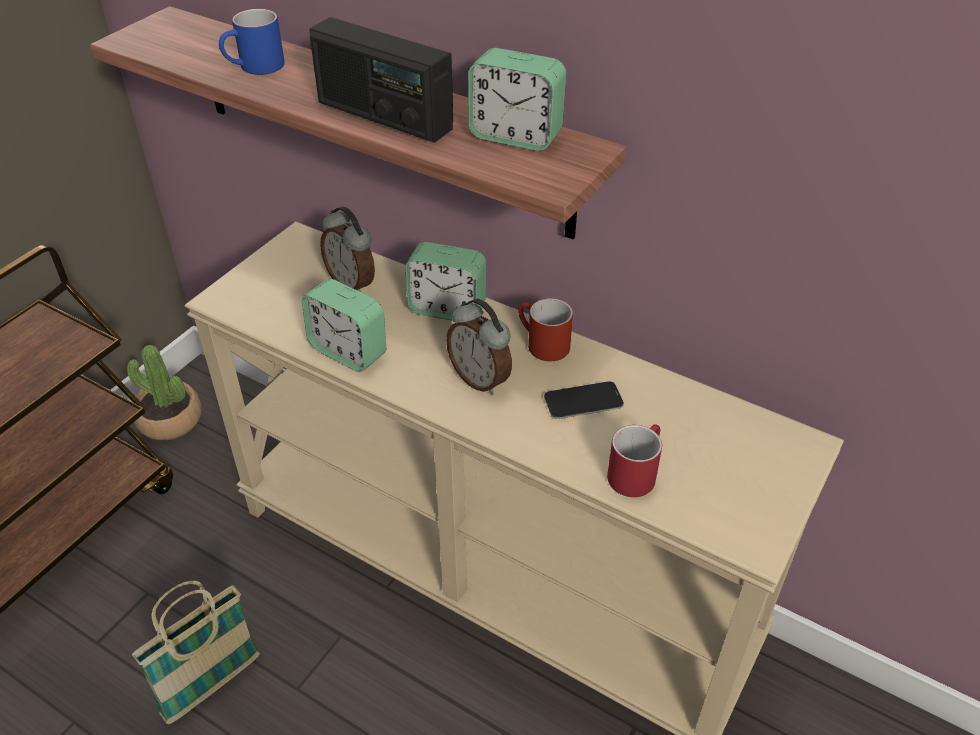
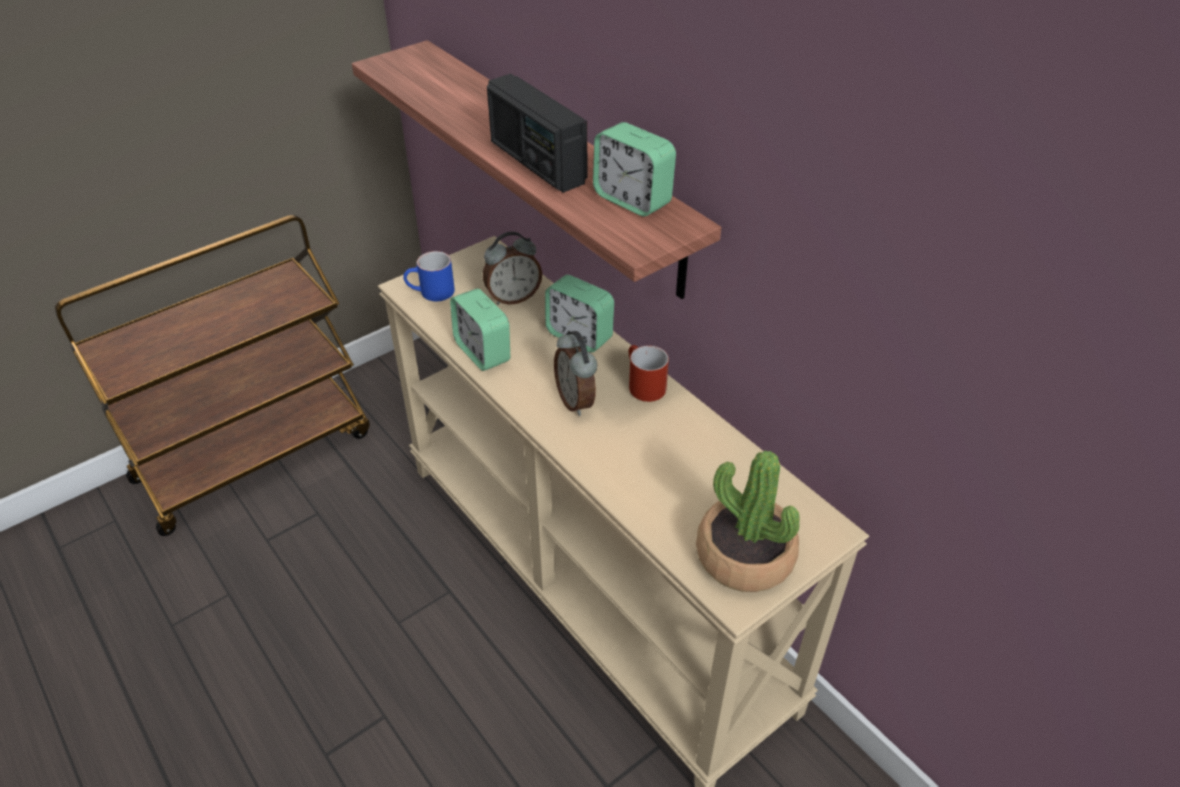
camera: 20 degrees right, 0 degrees up
(170, 420) = (387, 380): potted plant -> potted plant (744, 556)
(212, 686) = (336, 600): basket -> none
(255, 68) = (461, 104): blue mug -> blue mug (431, 293)
(352, 283) = (513, 297): alarm clock -> alarm clock turned 90 degrees counterclockwise
(583, 402) = (652, 441): phone -> none
(634, 471) = (664, 510): red mug -> none

